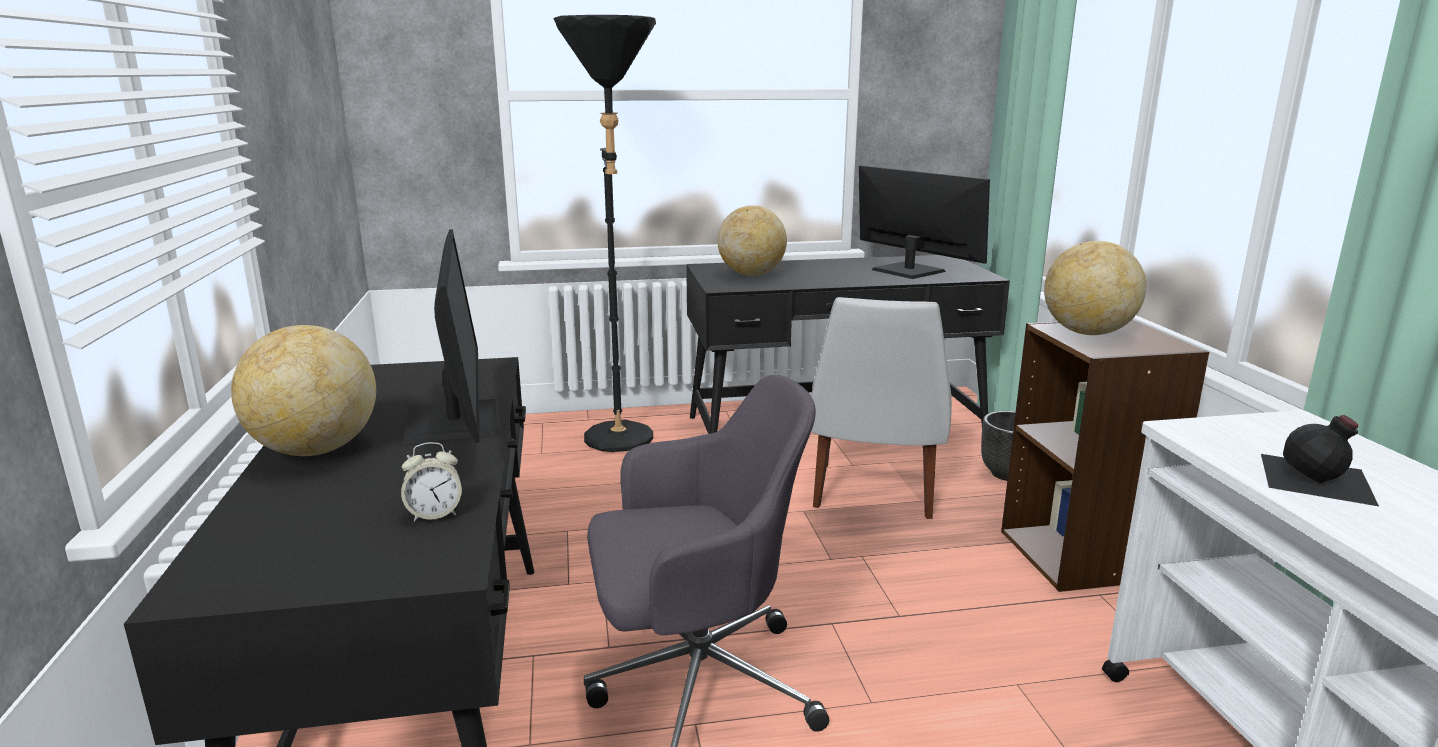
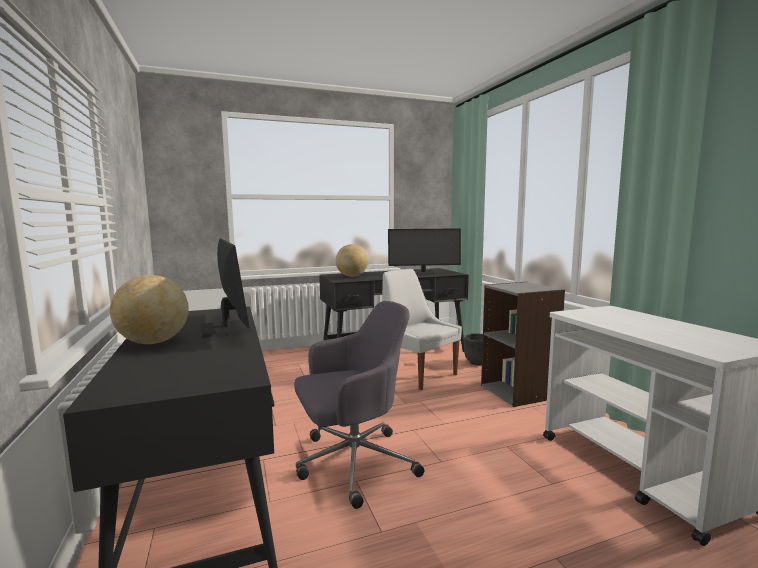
camera: 10 degrees left, 10 degrees down
(434, 514) = (230, 360): alarm clock -> none
(621, 444) = (290, 363): black floor lamp -> none
(873, 493) = (418, 374): white chair -> white chair turned 135 degrees clockwise
(909, 270) = (423, 273): monitor -> monitor turned 135 degrees clockwise
(1081, 555) = (518, 391): brown bookcase -> grey bookcase
(1087, 333) = (512, 286): globe -> none
(1318, 479) = (630, 324): black bottle -> none

